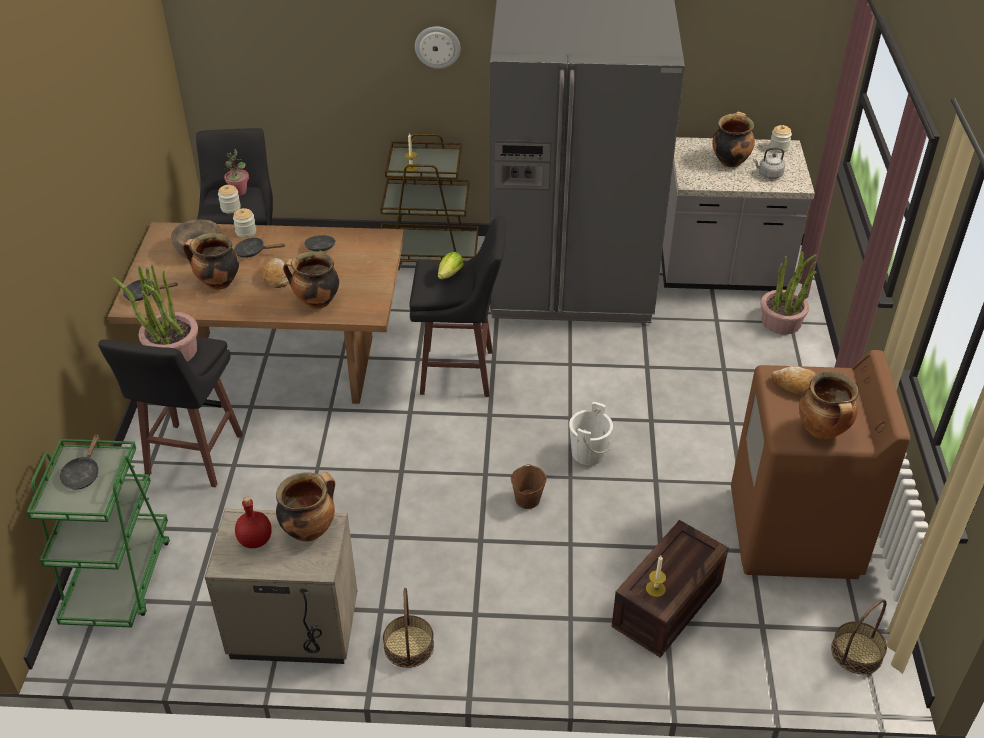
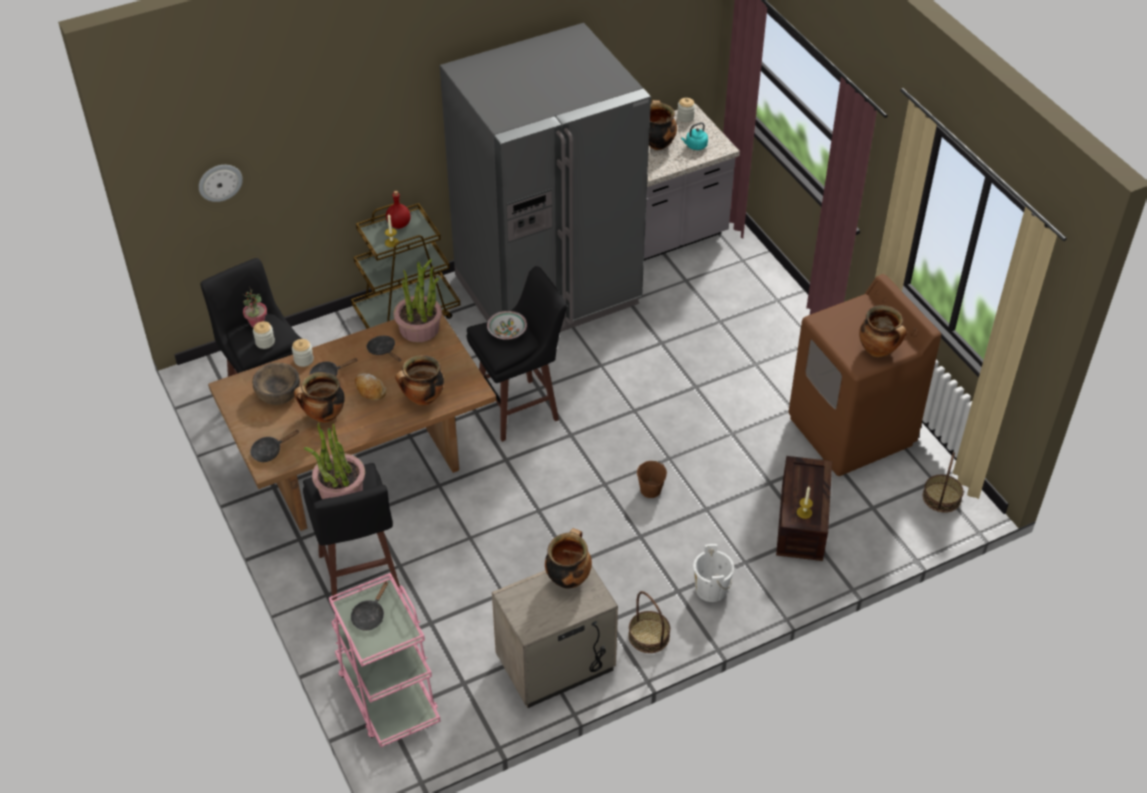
camera: 30 degrees left, 5 degrees up
(83, 474) = (370, 615): black frying pan -> black frying pan turned 45 degrees clockwise
(118, 579) = (388, 694): green cart -> pink cart
(256, 540) = (536, 603): red bottle -> red bottle (399, 224)
(437, 46) = (388, 128): wall clock -> wall clock (220, 182)
(449, 276) = (507, 332): lettuce -> bowl
(588, 453) = (668, 433): white bucket -> white bucket (711, 589)
(768, 174) = (695, 146): grey kettle -> turquoise kettle
(781, 322) = (735, 262): potted plant -> potted plant (419, 328)
(795, 386) = (839, 323): bread -> none

